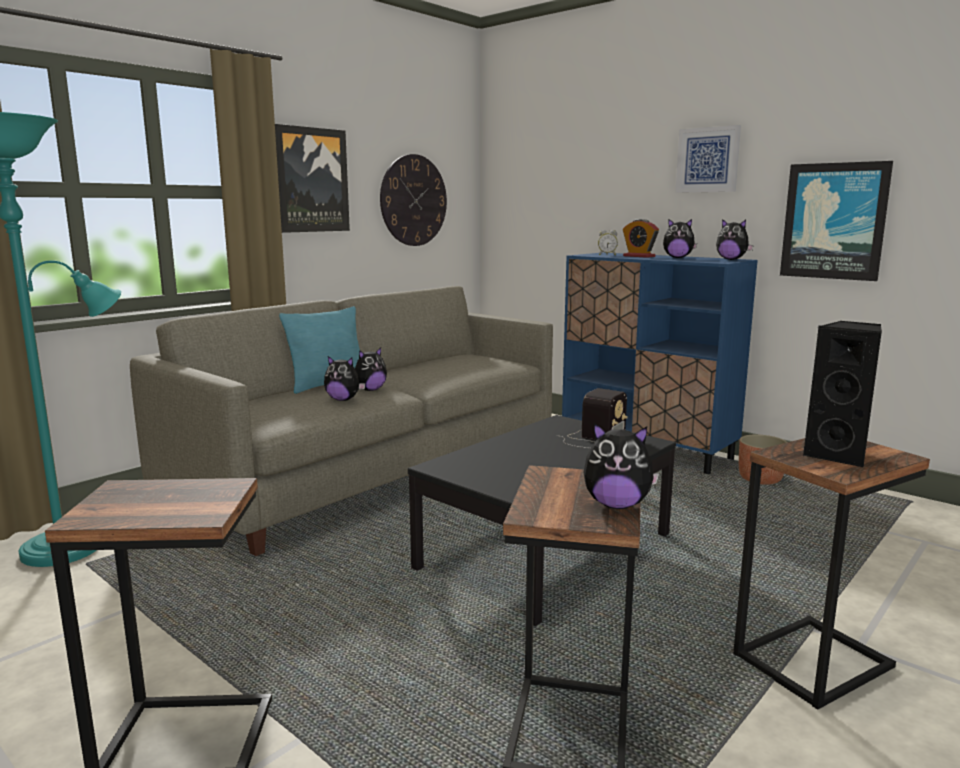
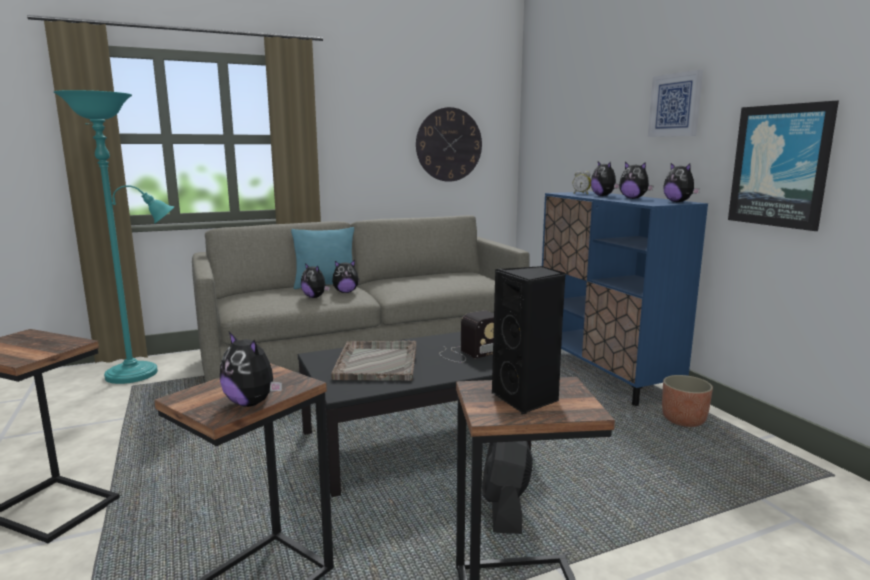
camera: 25 degrees right, 0 degrees up
(311, 180) = (353, 129): picture -> none
(516, 462) = (377, 362): none -> grey tray
(639, 256) = (603, 196): alarm clock -> plush toy
(710, 591) = (505, 508): none -> black fan

